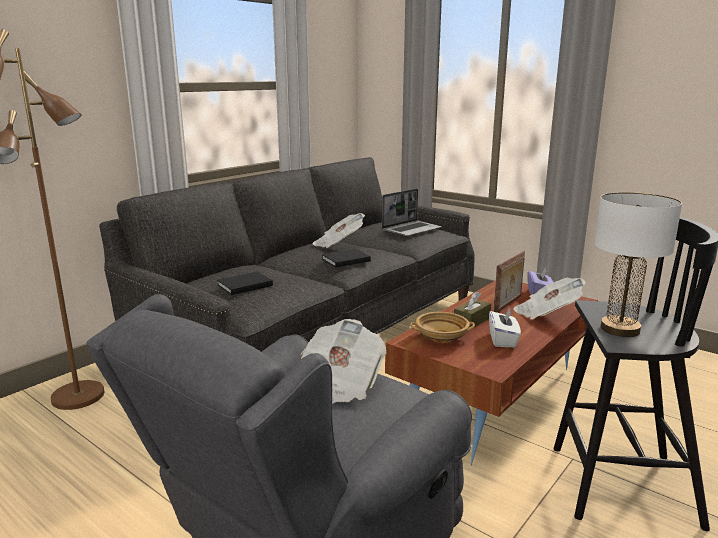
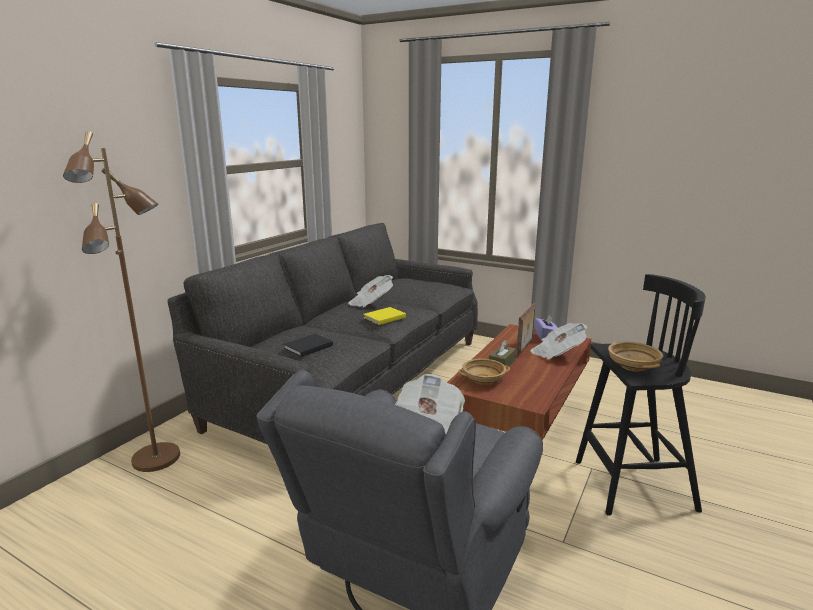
camera: 10 degrees left, 0 degrees up
(344, 260) = (383, 317): black book -> yellow book
(411, 229) = (427, 285): laptop -> none
(503, 340) = (532, 378): white tissue box -> none
(619, 329) = (632, 366): table lamp -> beige bowl

